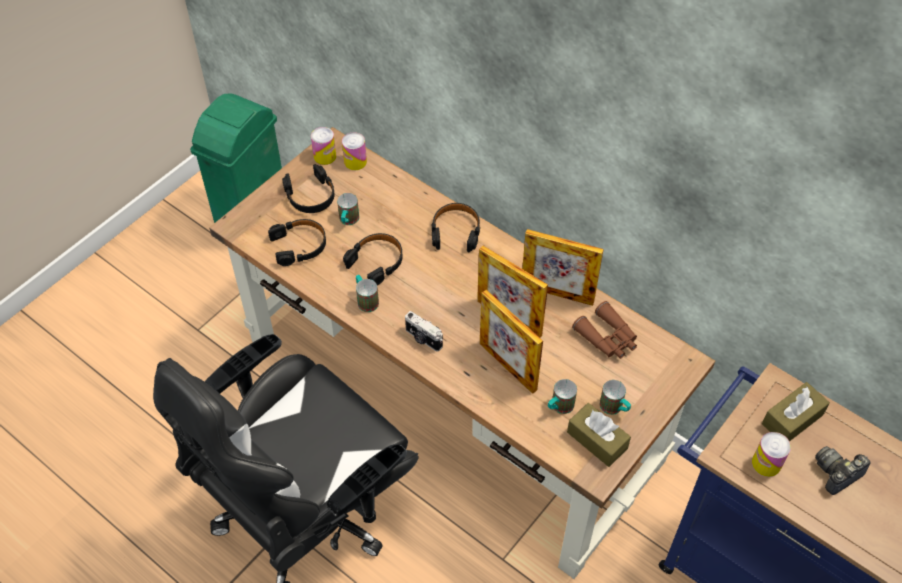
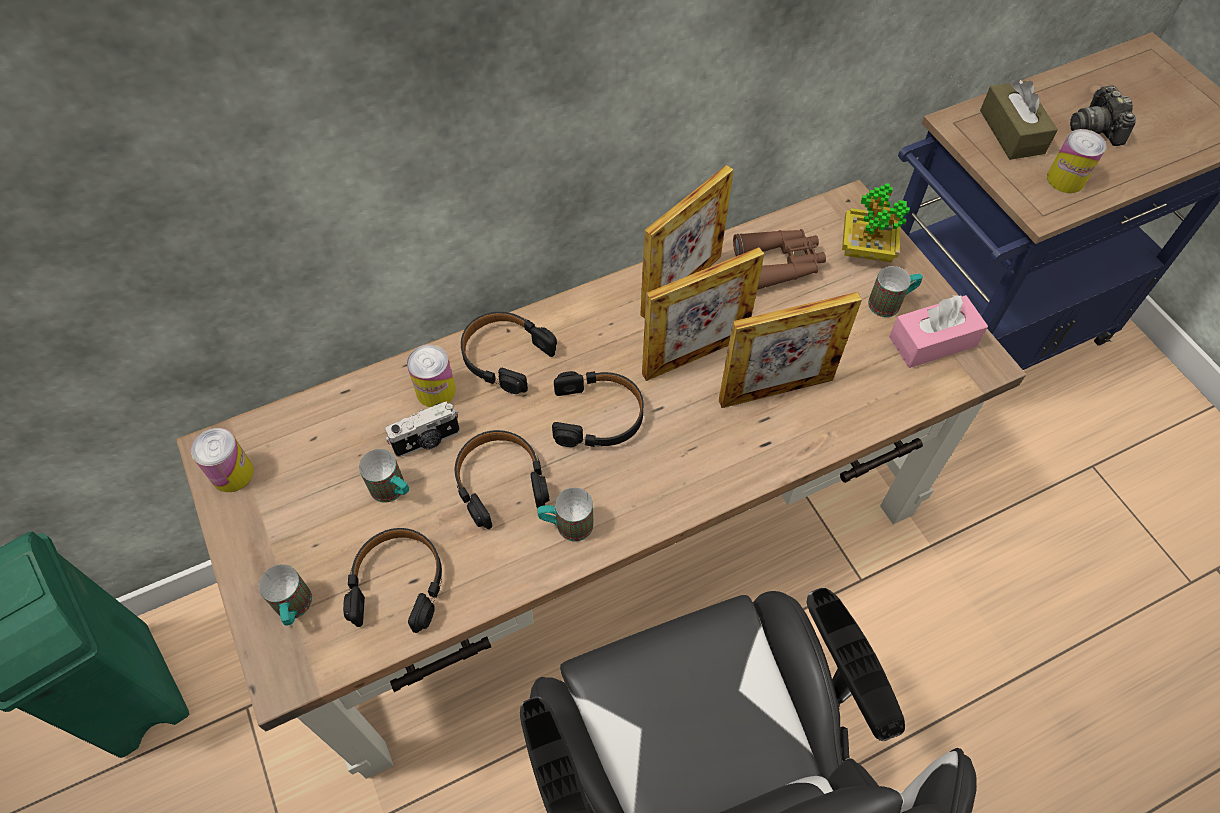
camera: 65 degrees left, 5 degrees up
(311, 196) = (303, 526): black headphones -> black headphones (598, 416)
(355, 162) = (277, 434): can -> can (436, 390)
(423, 339) = (679, 475): camera -> camera (427, 441)
(559, 407) = (866, 360): mug -> mug (294, 609)
(597, 440) = (932, 341): brown tissue box -> pink tissue box
(652, 382) = (866, 249): none -> potted plant

